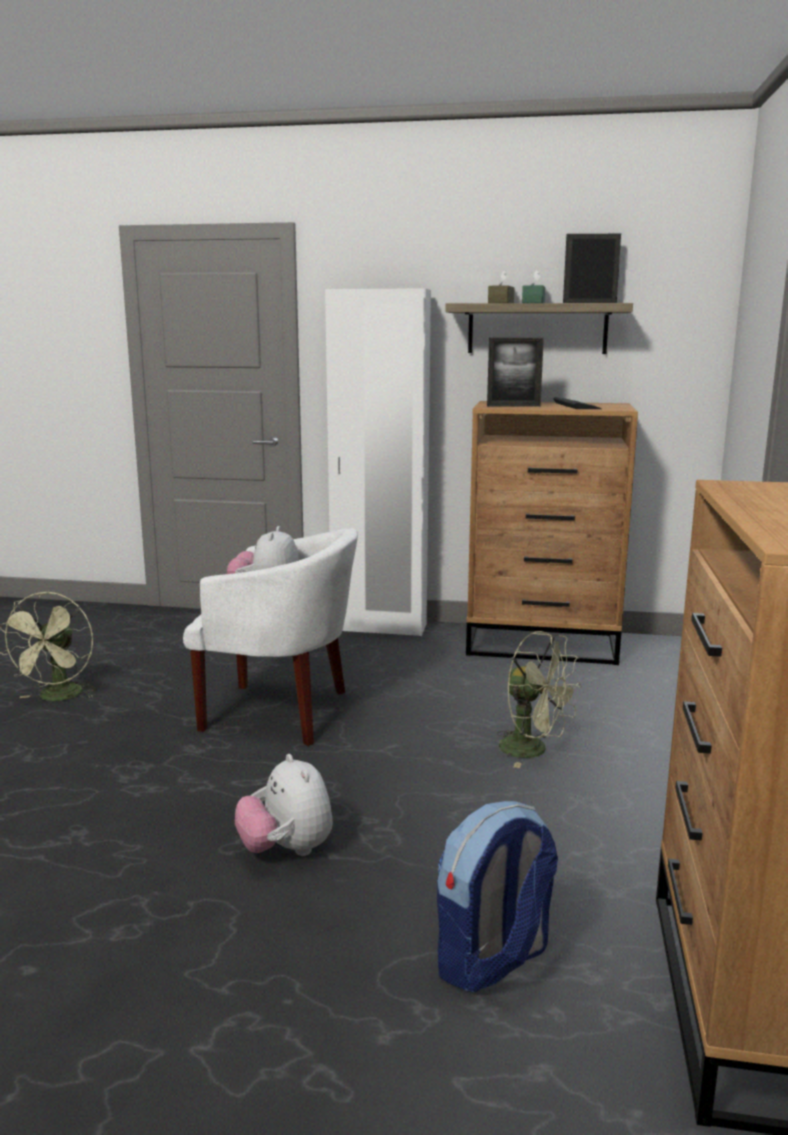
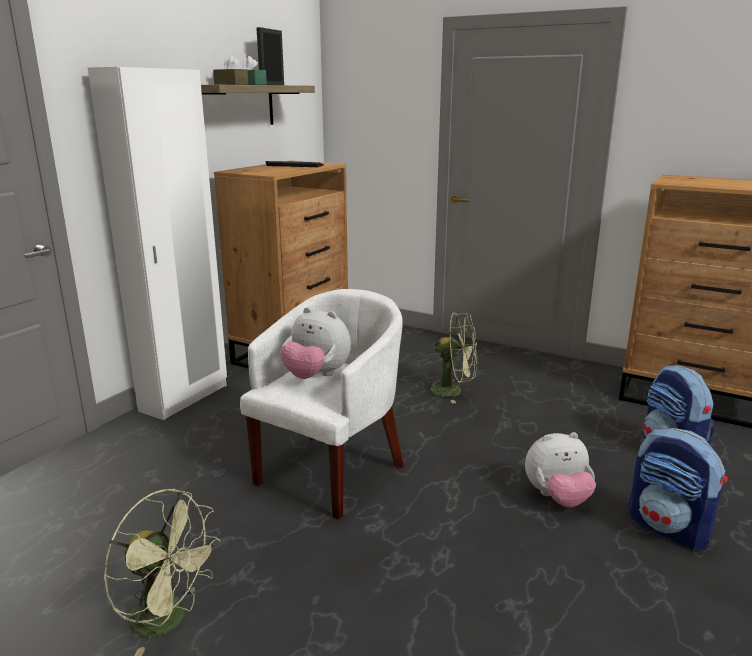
camera: 70 degrees left, 5 degrees up
(246, 947) = (669, 528): none -> backpack
(513, 406) = (274, 171): picture frame -> none
(533, 750) = (453, 391): green fan -> green fan turned 45 degrees clockwise

